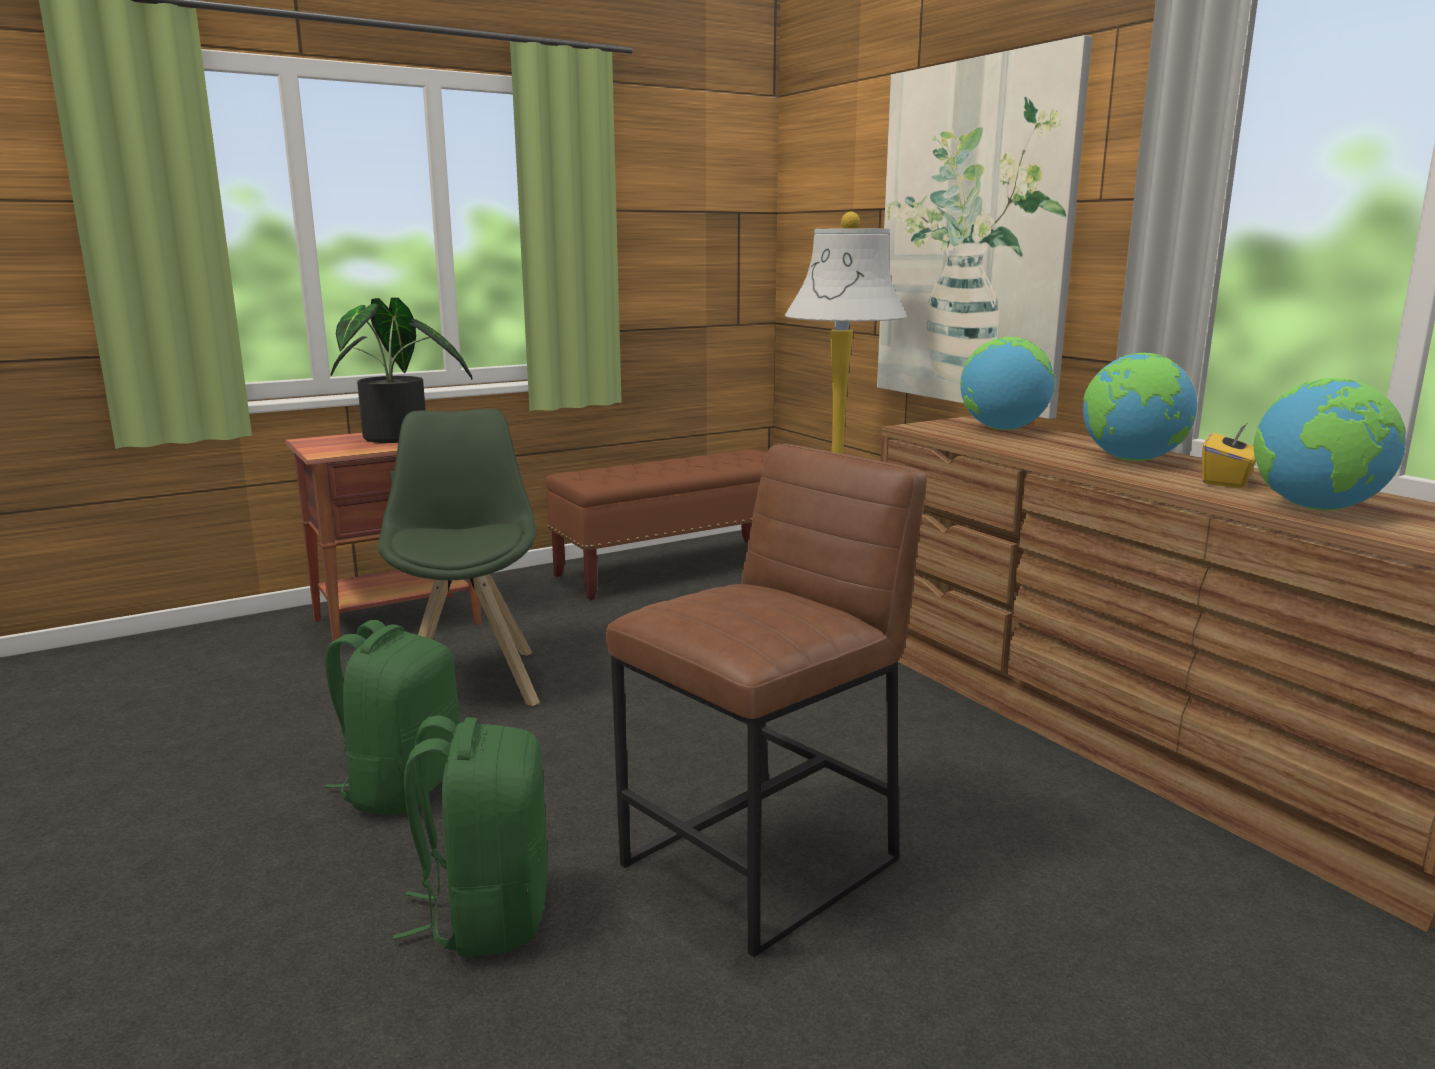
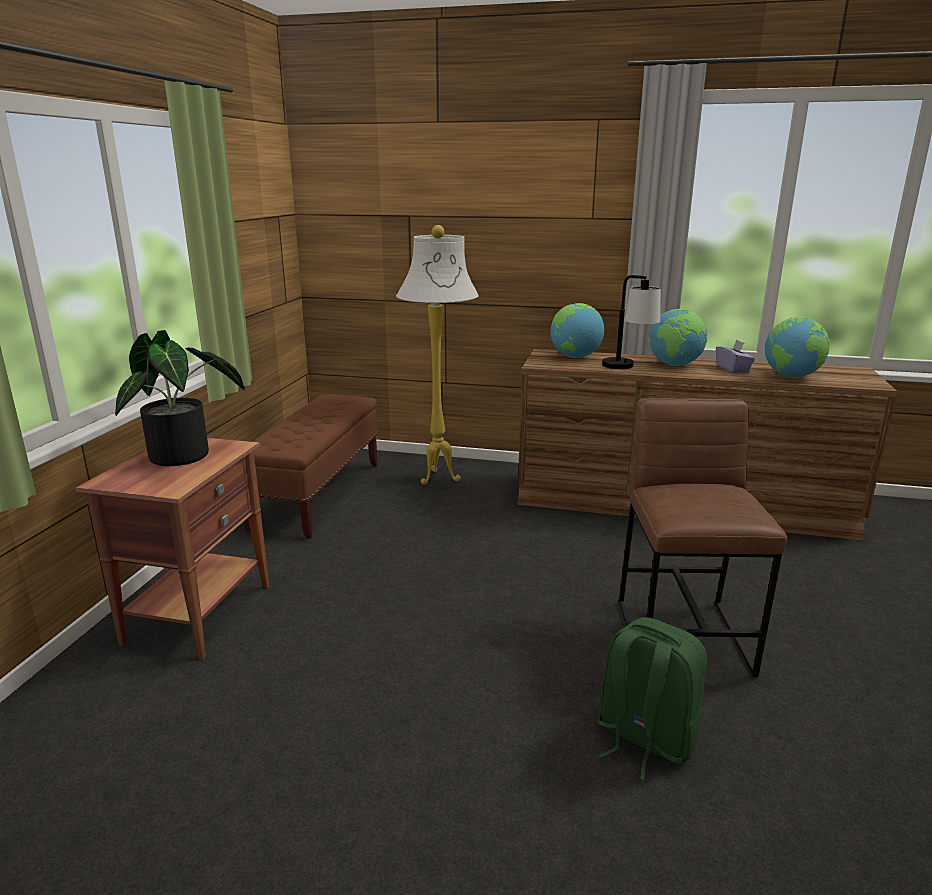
camera: 45 degrees left, 5 degrees up
(401, 787) = (461, 711): green backpack -> none
(470, 682) = (353, 628): green chair -> none
(972, 237) = (498, 237): picture -> none
(1032, 450) = (628, 369): none -> table lamp
(1227, 481) = (733, 369): yellow tissue box -> purple tissue box

